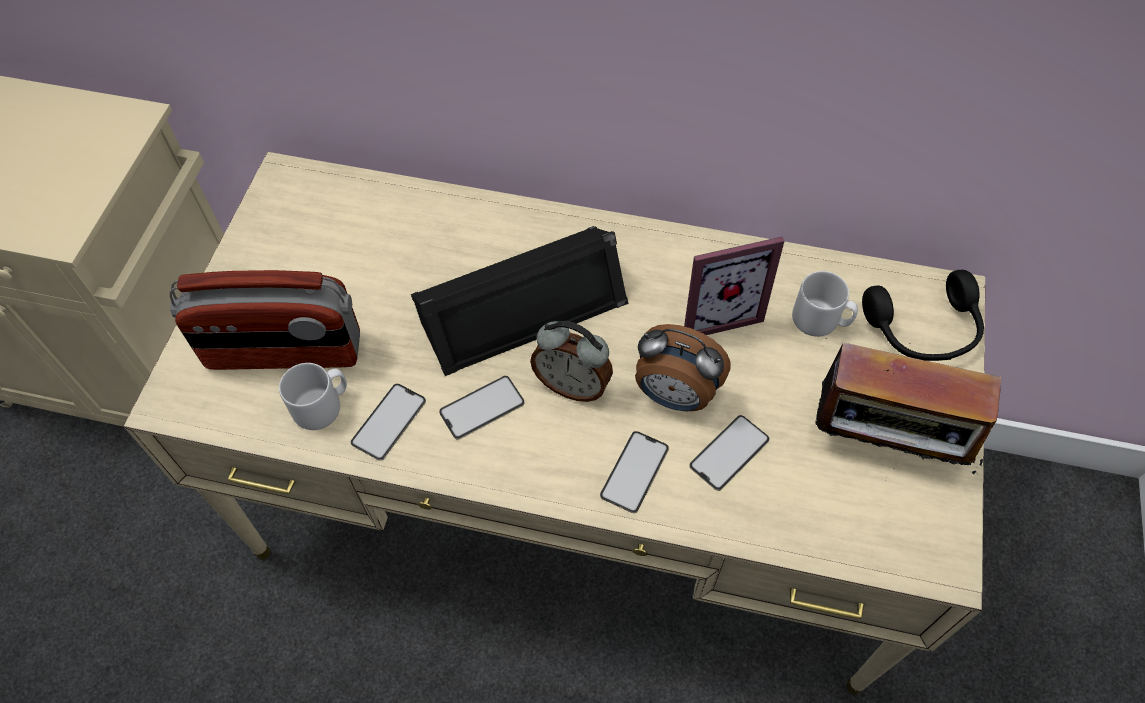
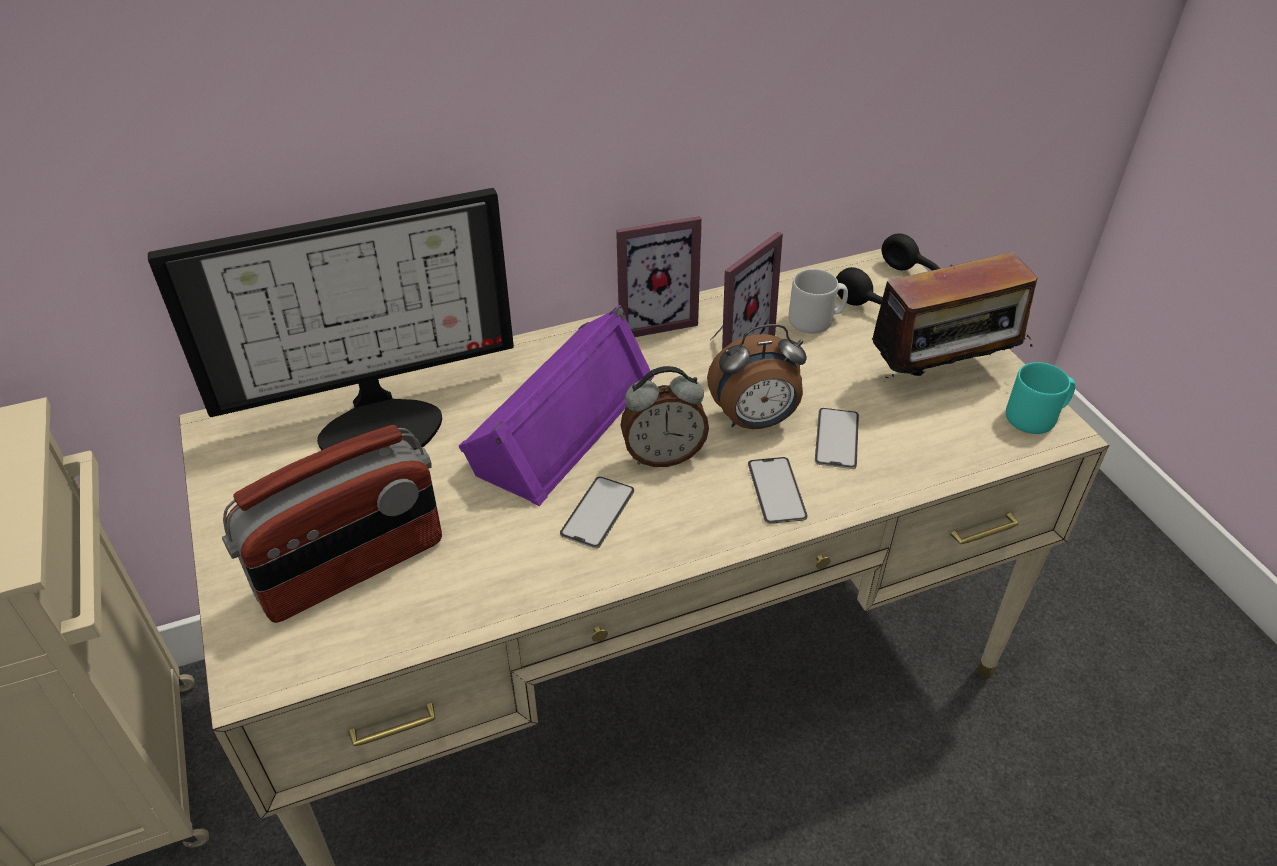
camera: 35 degrees left, 15 degrees down
(322, 406) = (436, 591): grey mug -> none
(389, 422) = (517, 569): phone -> none
(392, 233) = (380, 422): none -> monitor
(520, 305) = (559, 420): black speaker -> purple speaker
(675, 243) = (652, 319): none -> picture frame
(936, 539) = (1036, 417): none -> turquoise mug

